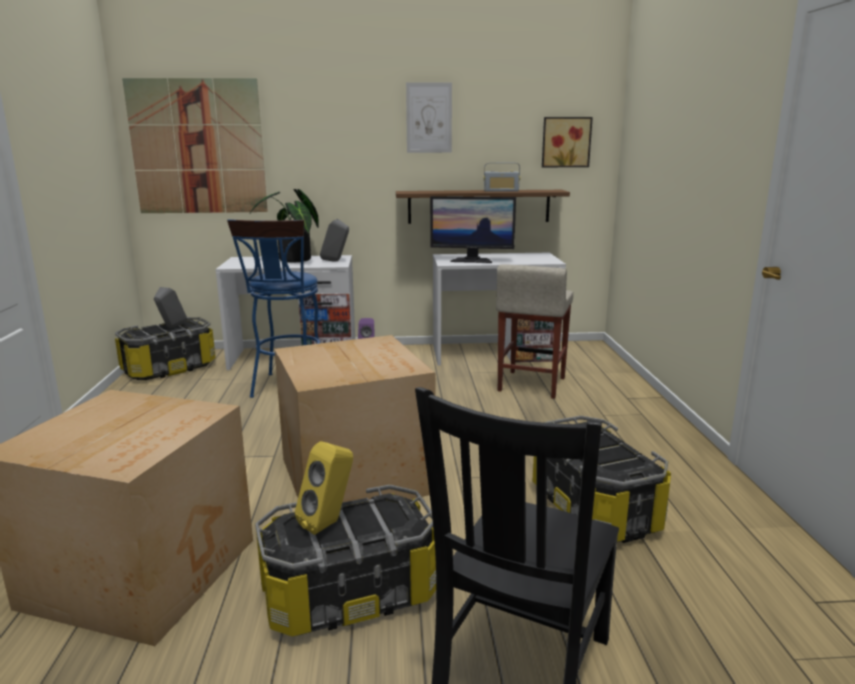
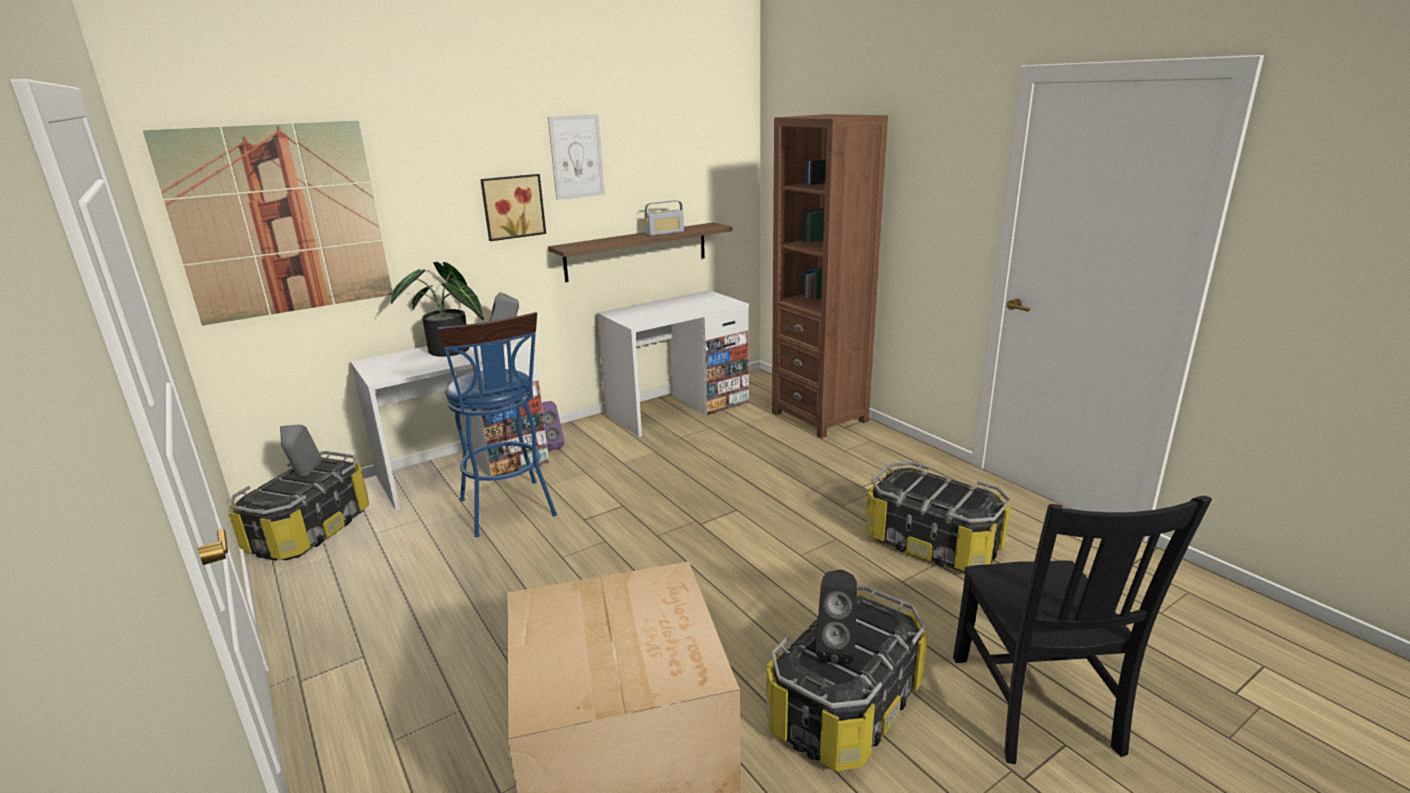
camera: 30 degrees left, 5 degrees up
(329, 523) = (836, 648): yellow speaker -> black speaker
(356, 474) = (707, 586): cardboard box -> none
(472, 260) = (653, 315): monitor -> none
(531, 384) = (751, 435): beige stool -> none
(565, 142) = (713, 172): picture -> picture (512, 206)
(613, 385) = (819, 417): none -> brown bookcase

